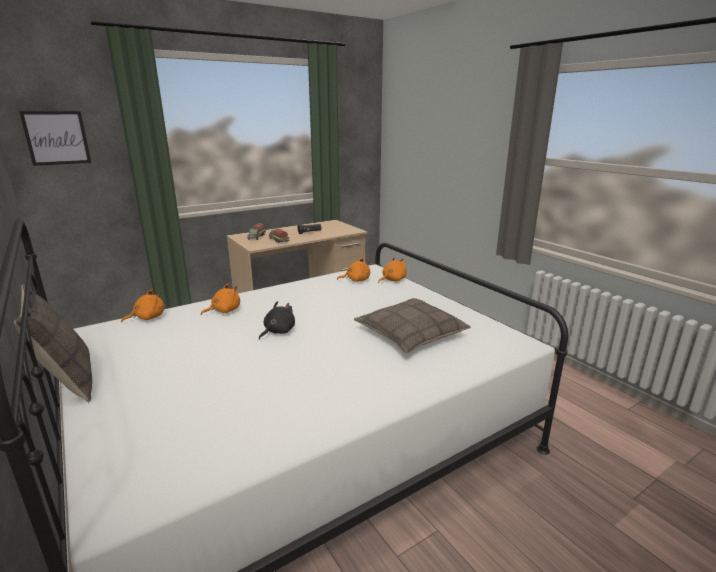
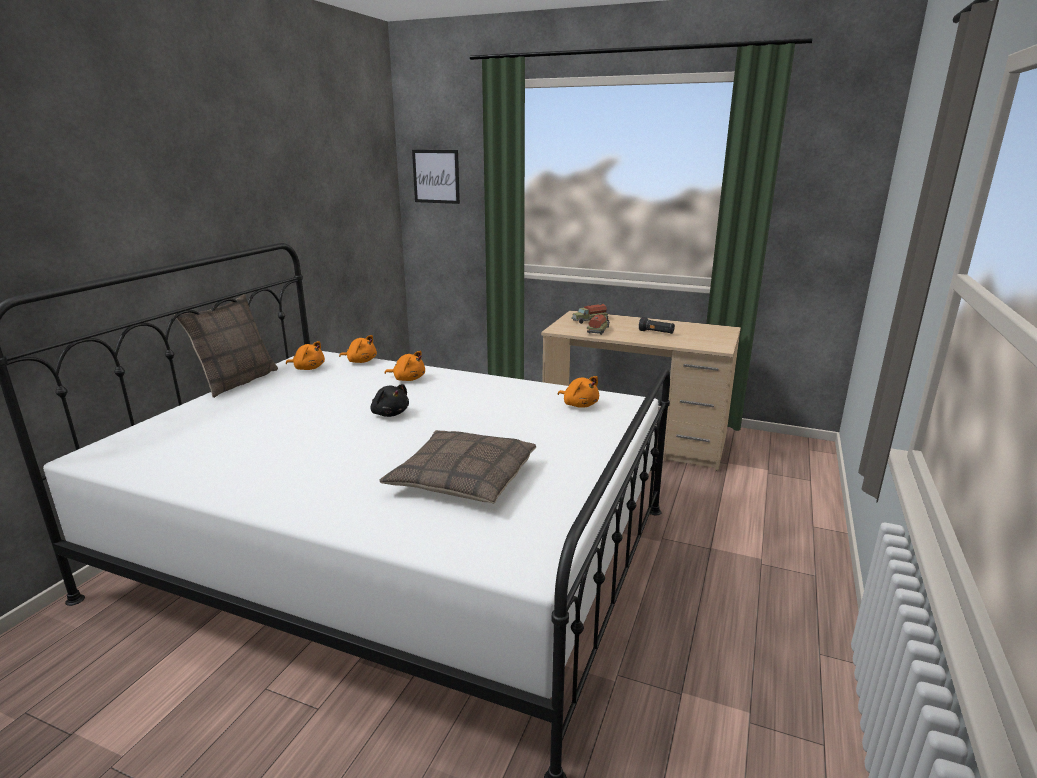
camera: 55 degrees right, 0 degrees up
(278, 332) = (389, 413): black plush toy -> black plush toy turned 45 degrees clockwise
(392, 280) = (617, 423): orange plush toy -> orange plush toy (308, 368)

